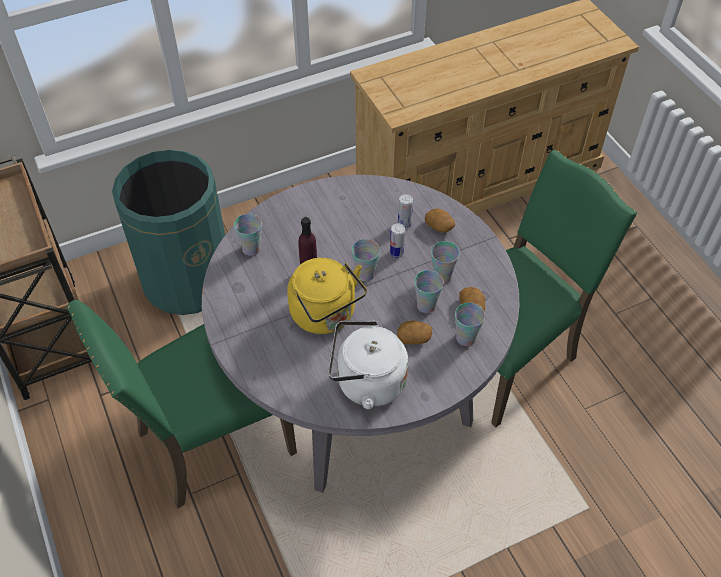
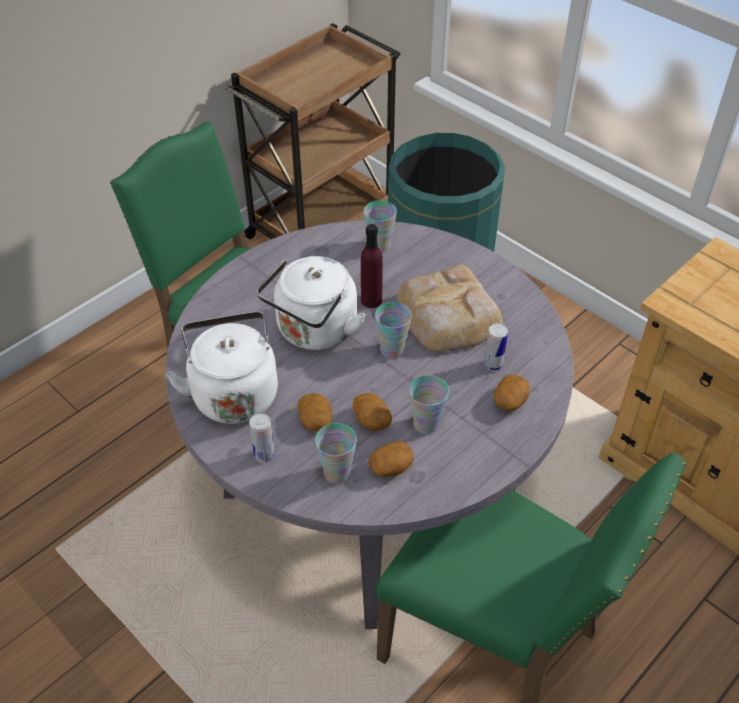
camera: 70 degrees right, 5 degrees down
(326, 315) = (314, 332): yellow kettle -> white kettle
(347, 232) = (448, 316): none -> bread
(396, 253) = (440, 369): can -> can (264, 455)
(426, 305) = (371, 419): cup -> potato

